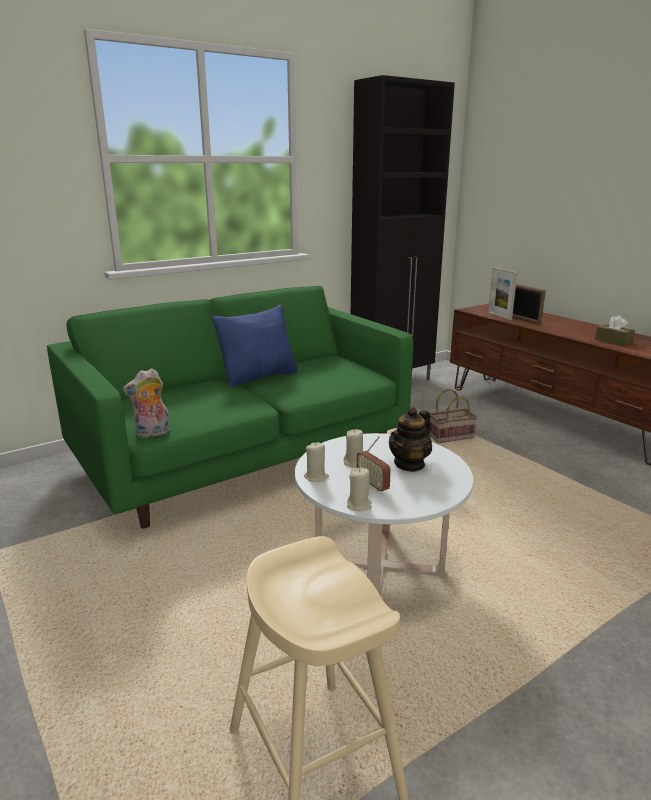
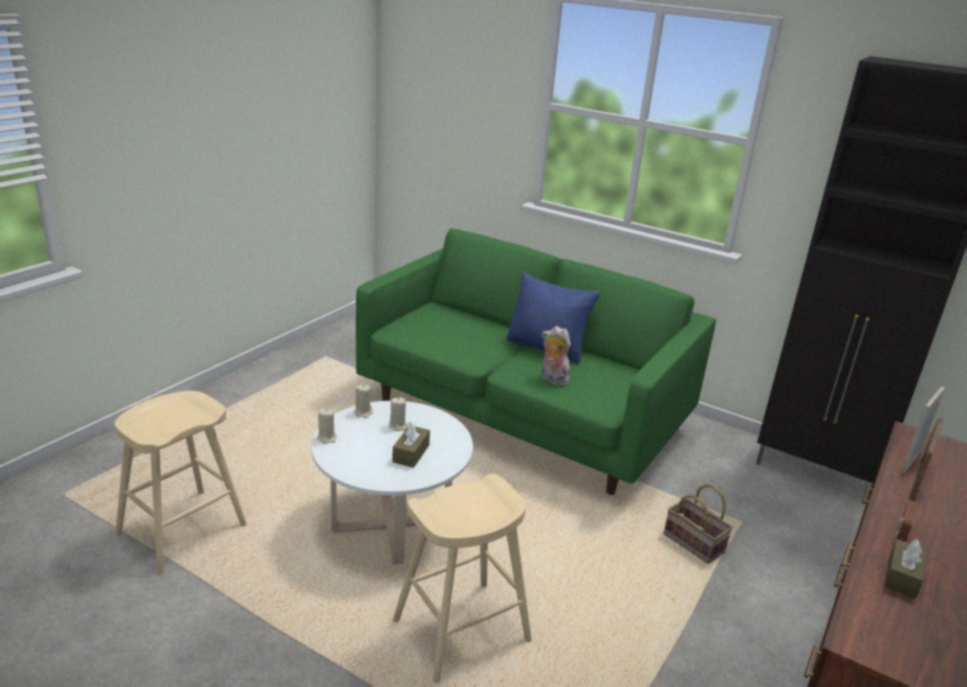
camera: 65 degrees right, 5 degrees up
(152, 433) = (393, 333): plush toy -> plush toy (552, 380)
(373, 485) = (362, 440): radio -> radio (902, 535)
(409, 464) = (411, 453): teapot -> brown tissue box
(535, 556) = (462, 630): none -> beige stool

